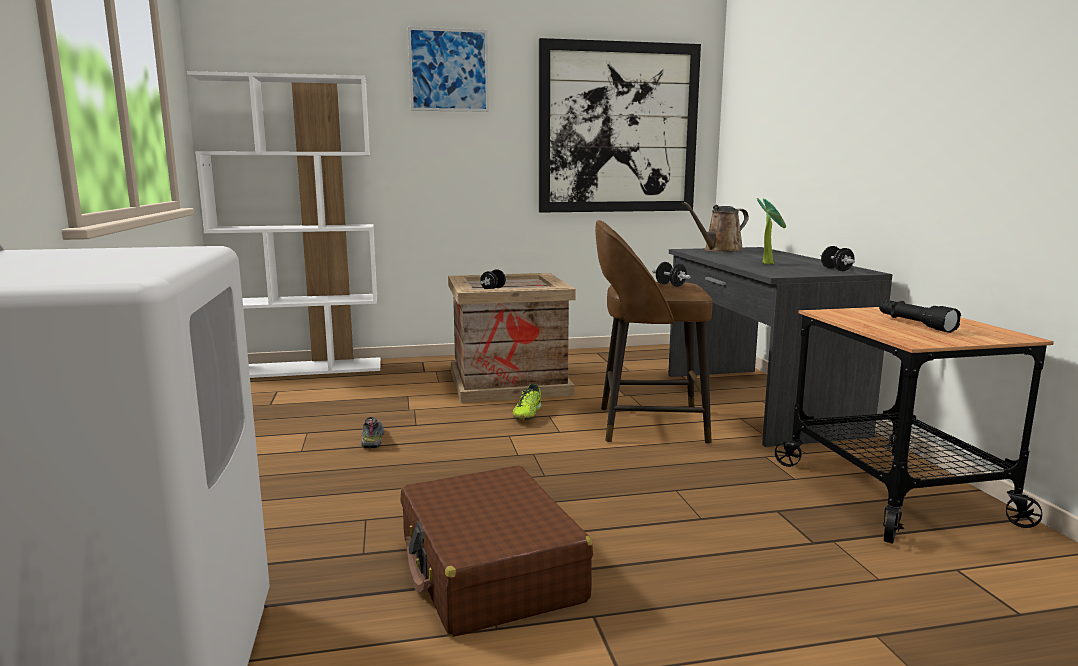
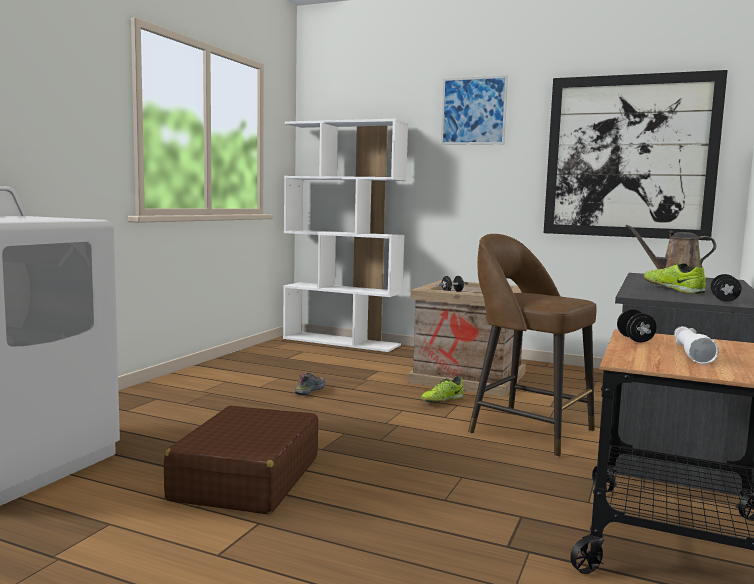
camera: 35 degrees right, 5 degrees down
(670, 285) = (549, 298): black dumbbell -> black dumbbell (635, 339)
(768, 263) = (673, 289): potted plant -> shoe
(914, 324) = (690, 354): black flashlight -> white flashlight

